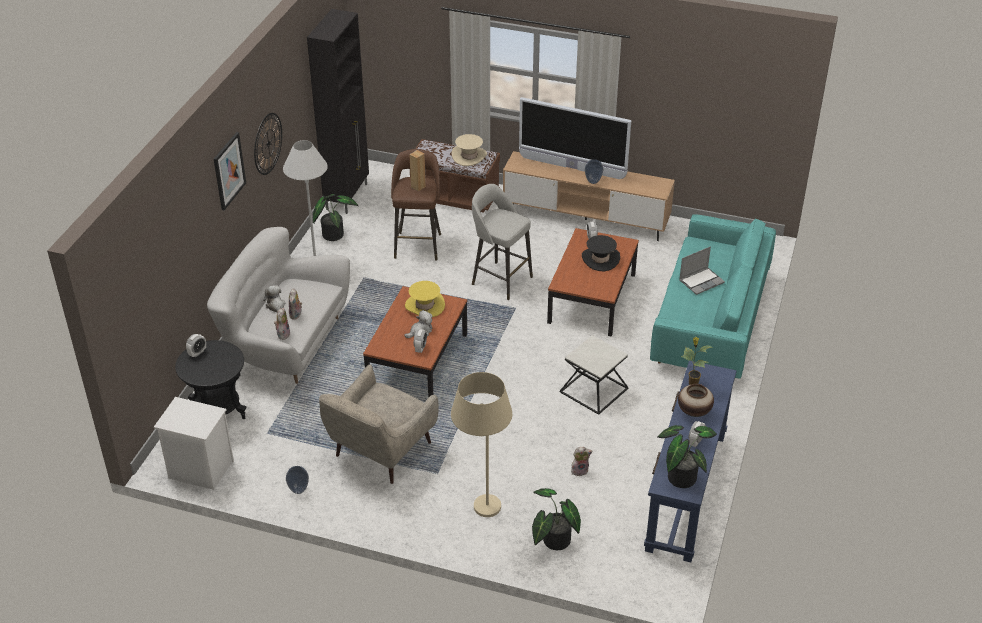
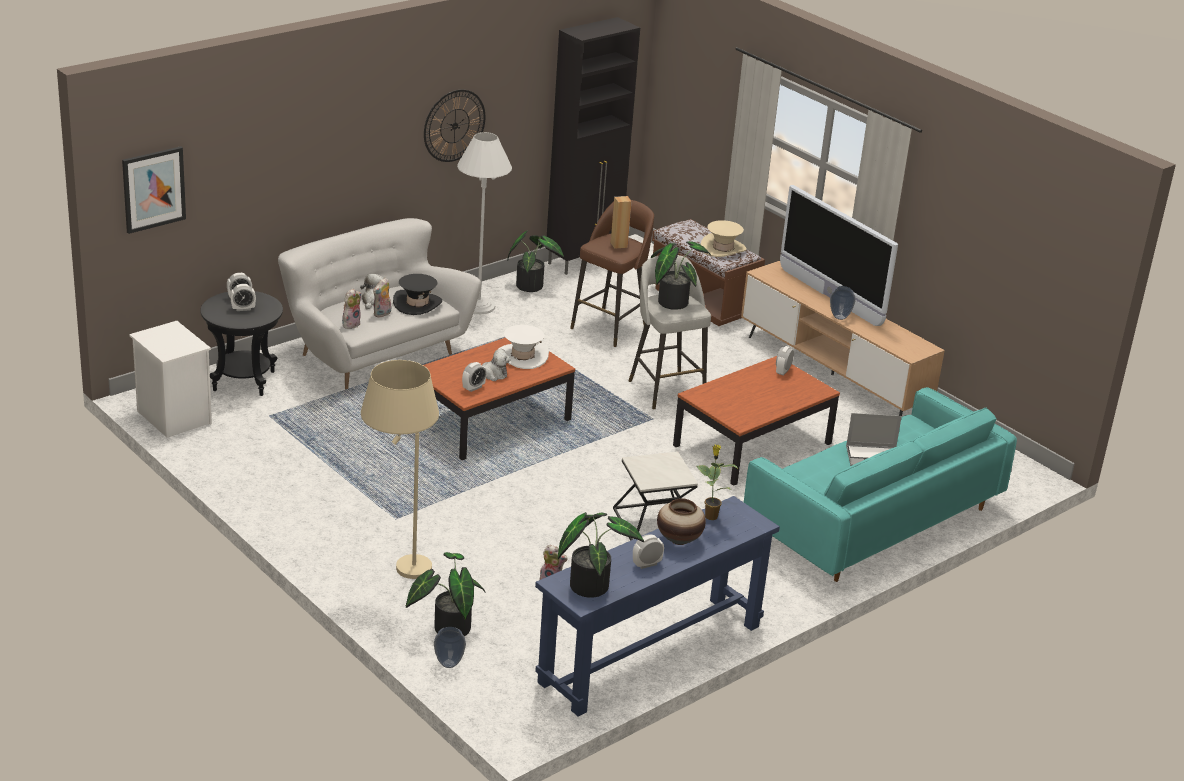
camera: 30 degrees right, 10 degrees down
(211, 362) = (243, 309): none -> alarm clock
(229, 171) = (372, 122): picture -> picture (153, 189)
(298, 490) = (243, 472): vase -> vase (448, 663)
(380, 452) = (359, 477): beige armchair -> none
(425, 306) = (522, 356): yellow hat -> white hat
(499, 219) = (672, 301): none -> potted plant
(600, 259) = (771, 392): black hat -> black hat (417, 304)

